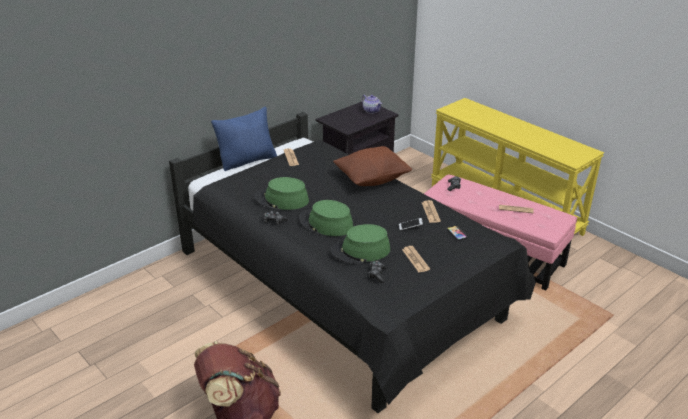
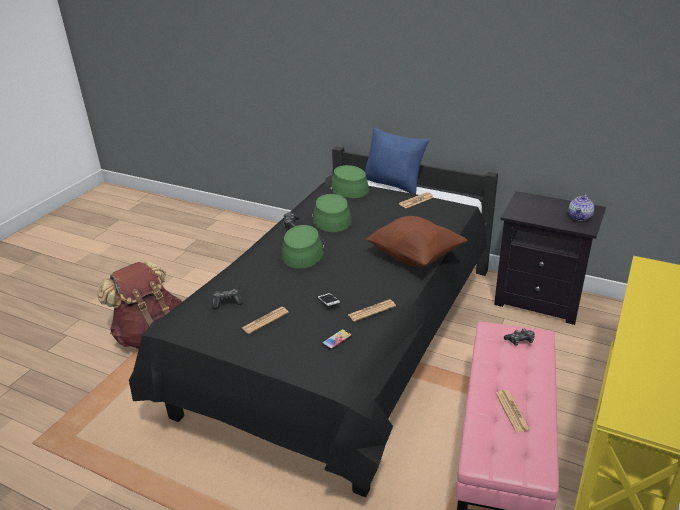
camera: 70 degrees right, 0 degrees up
(360, 251) = (264, 282): green hat -> green hat (346, 187)

